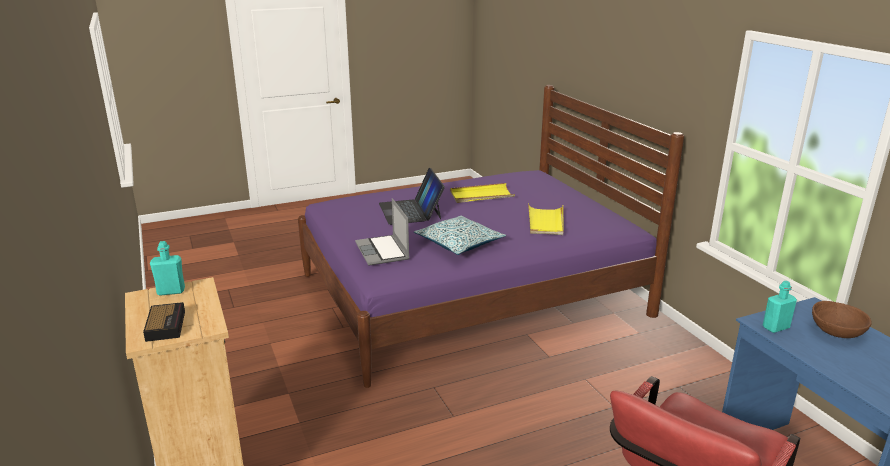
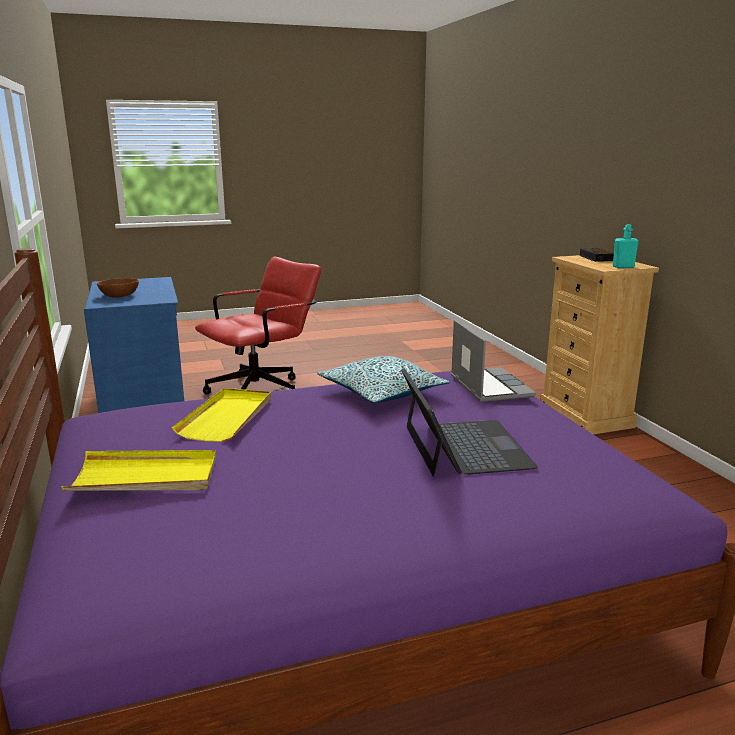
camera: 175 degrees left, 5 degrees down
(481, 195) = (309, 482): yellow tray -> yellow tray (145, 477)
(775, 327) = (159, 297): turquoise bottle -> none

